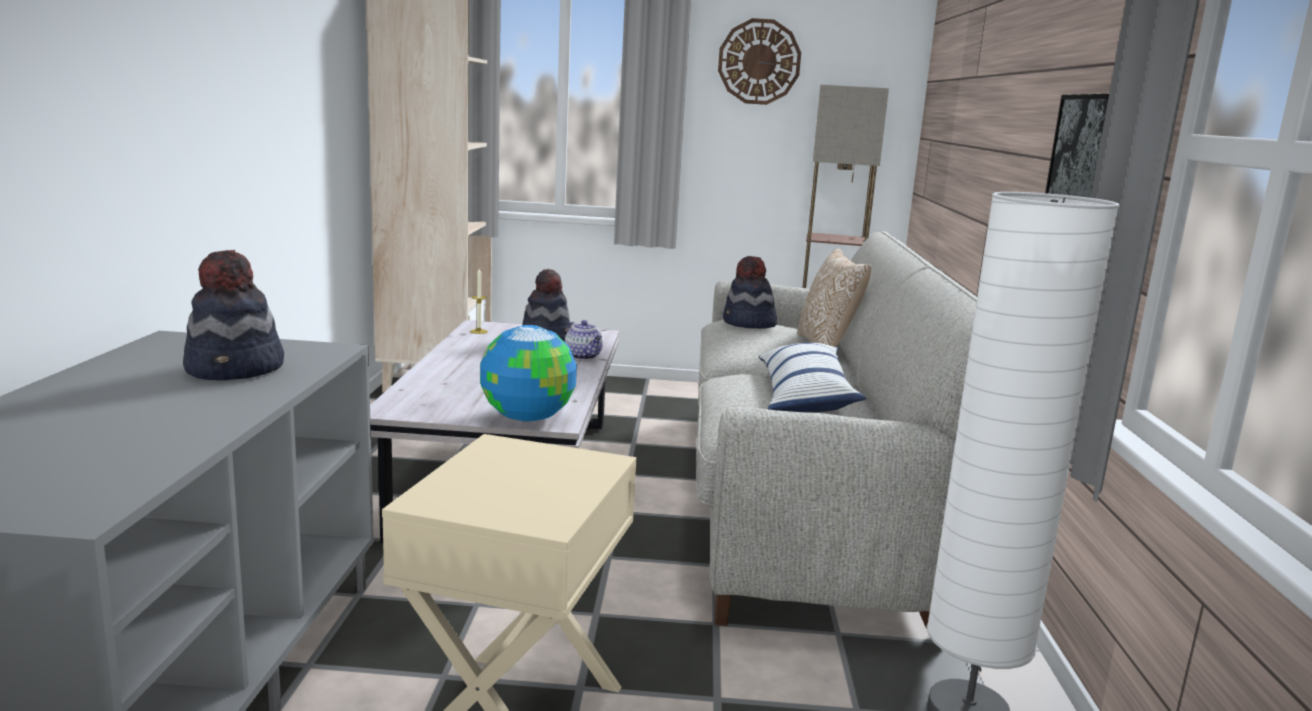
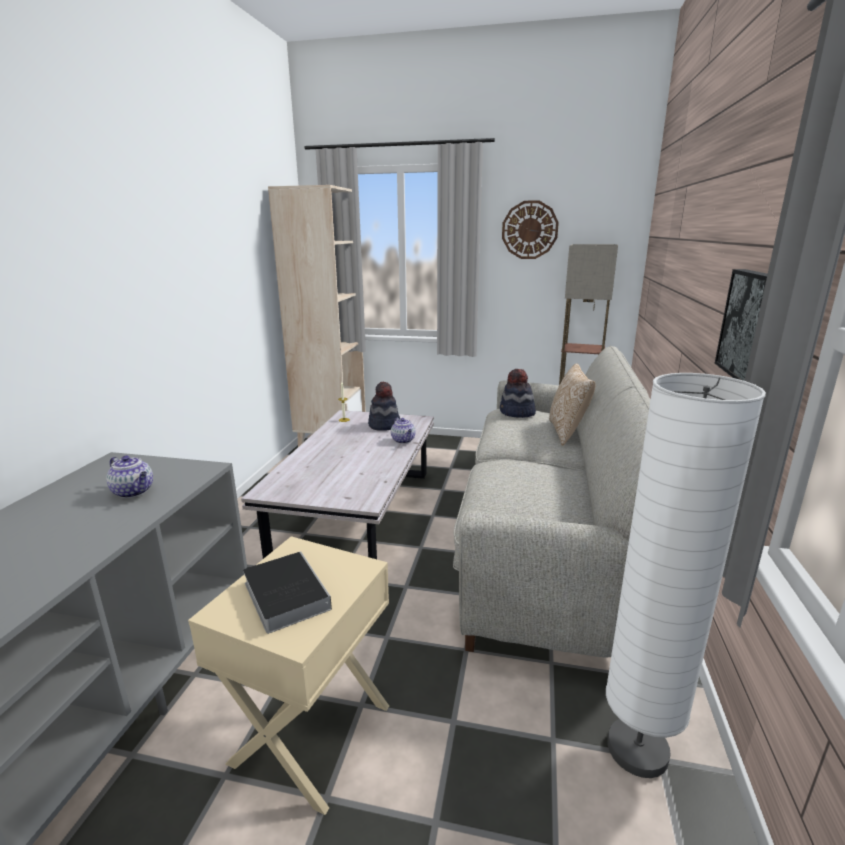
camera: 10 degrees right, 5 degrees up
(236, 369) = (134, 492): hat -> teapot
(507, 485) = (284, 594): none -> book
(526, 418) = (348, 498): globe -> none
(804, 396) = (539, 482): pillow -> none

